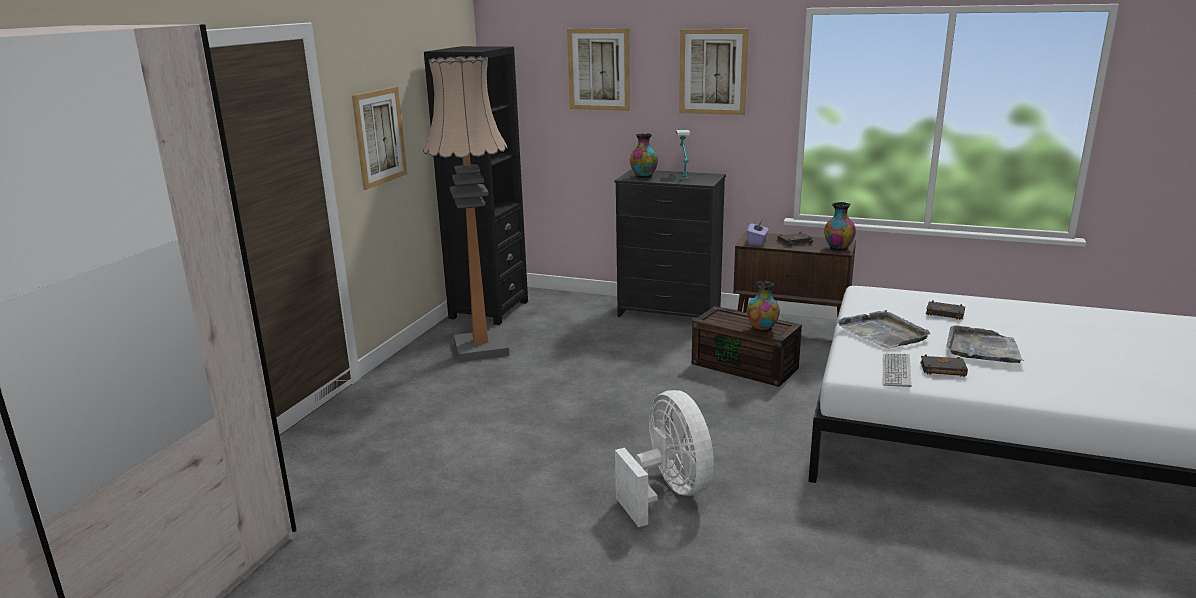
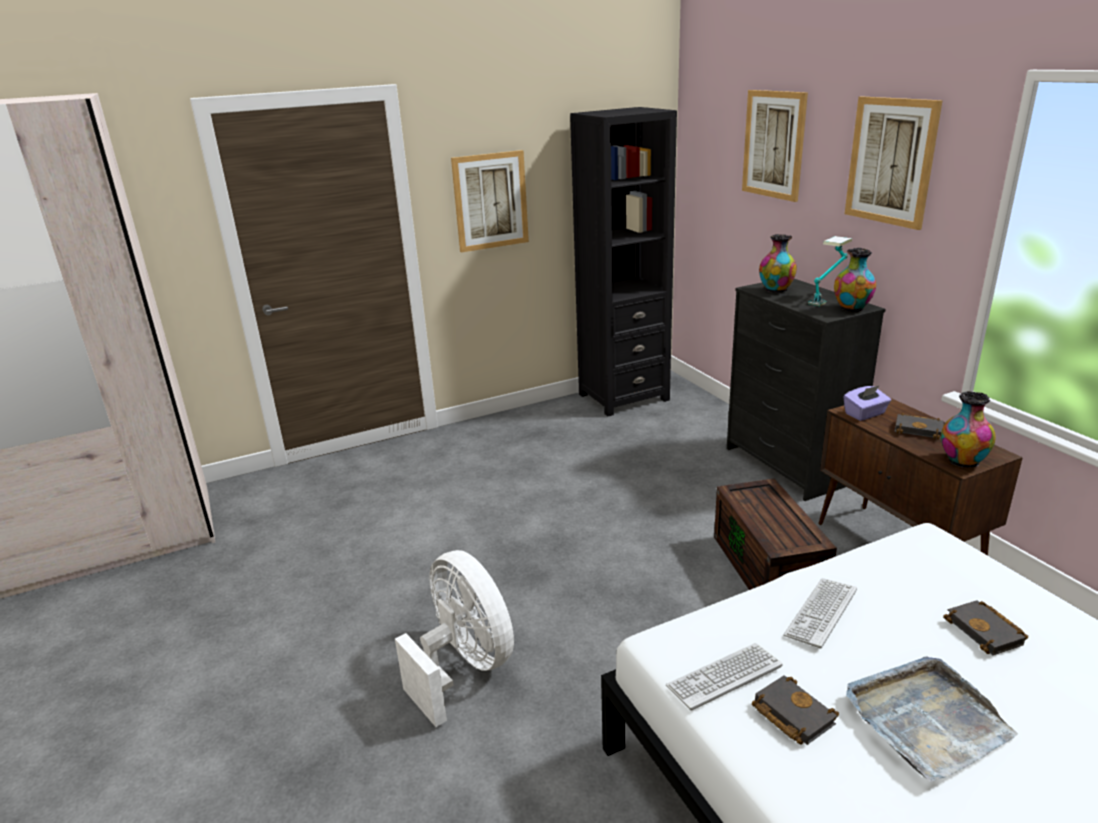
camera: 45 degrees right, 5 degrees up
(481, 349) = (557, 435): floor lamp -> none
(668, 493) = (464, 667): white fan -> white fan turned 60 degrees counterclockwise
(762, 329) = (775, 532): vase -> vase (851, 309)
(883, 333) = (821, 613): grey tray -> keyboard

